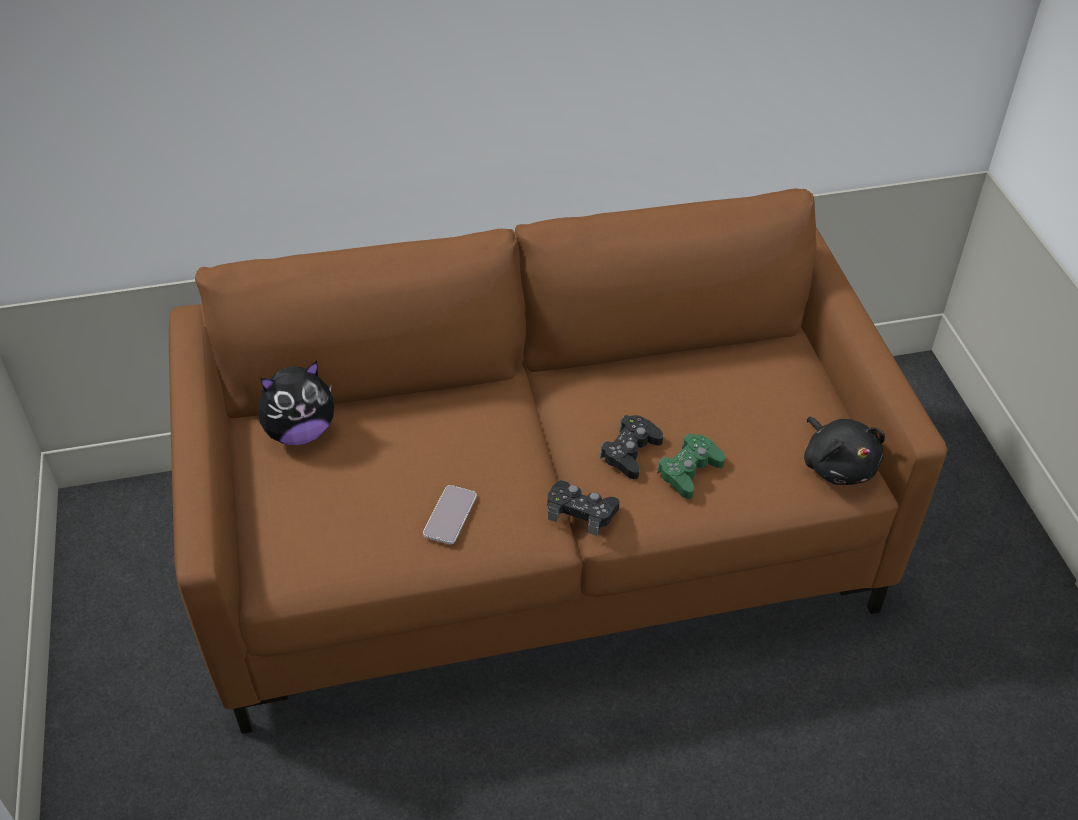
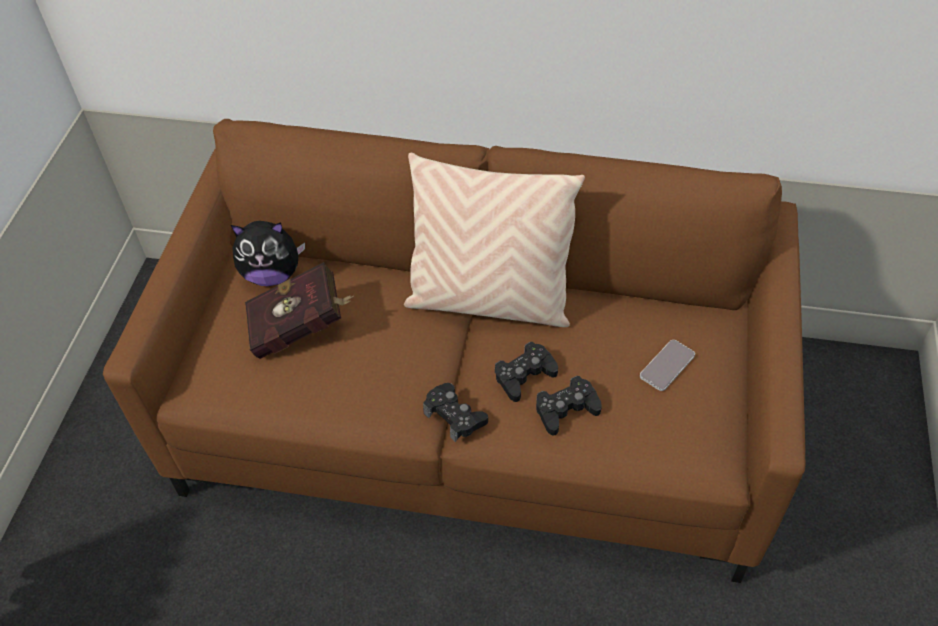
camera: 25 degrees right, 5 degrees up
(366, 475) = (302, 327): none -> red book
(450, 515) = (347, 384): phone -> phone (667, 366)
(553, 393) = (489, 301): none -> beige pillow
(689, 471) = (566, 409): green game controller -> black game controller
(838, 465) = (706, 448): black plush toy -> none

